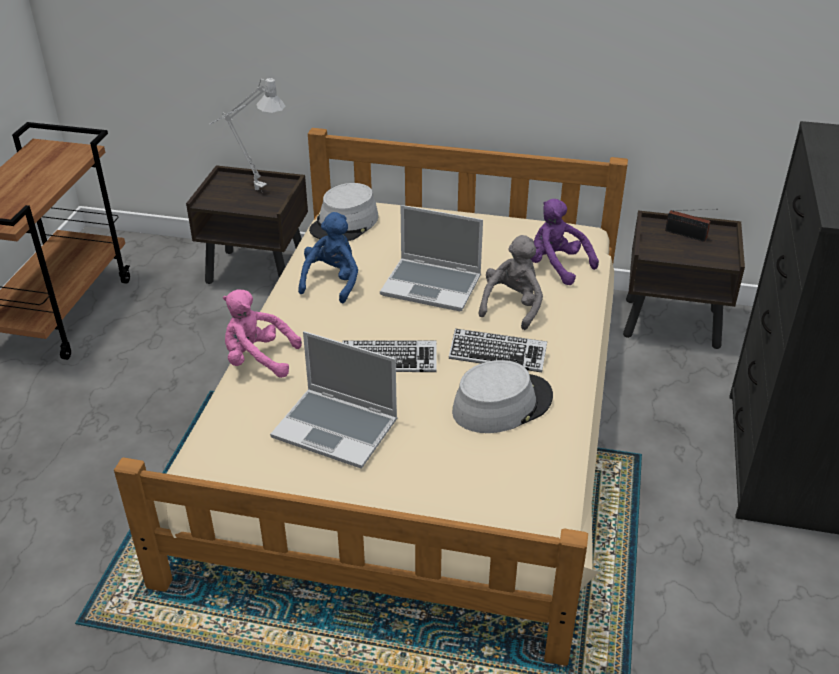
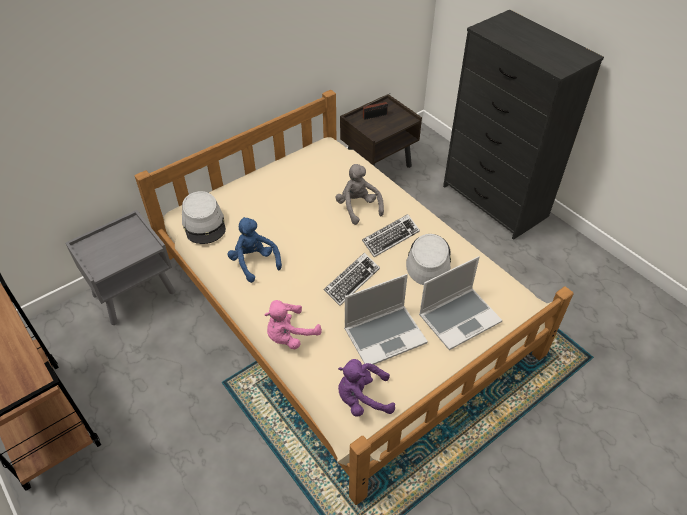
camera: 50 degrees left, 10 degrees up
(252, 189) = (115, 241): grey table lamp -> none
(258, 271) = (135, 293): brown nightstand -> grey nightstand
(433, 286) = (307, 225): laptop -> laptop (459, 318)
(556, 266) = (343, 172): purple plush toy -> purple plush toy (362, 399)

